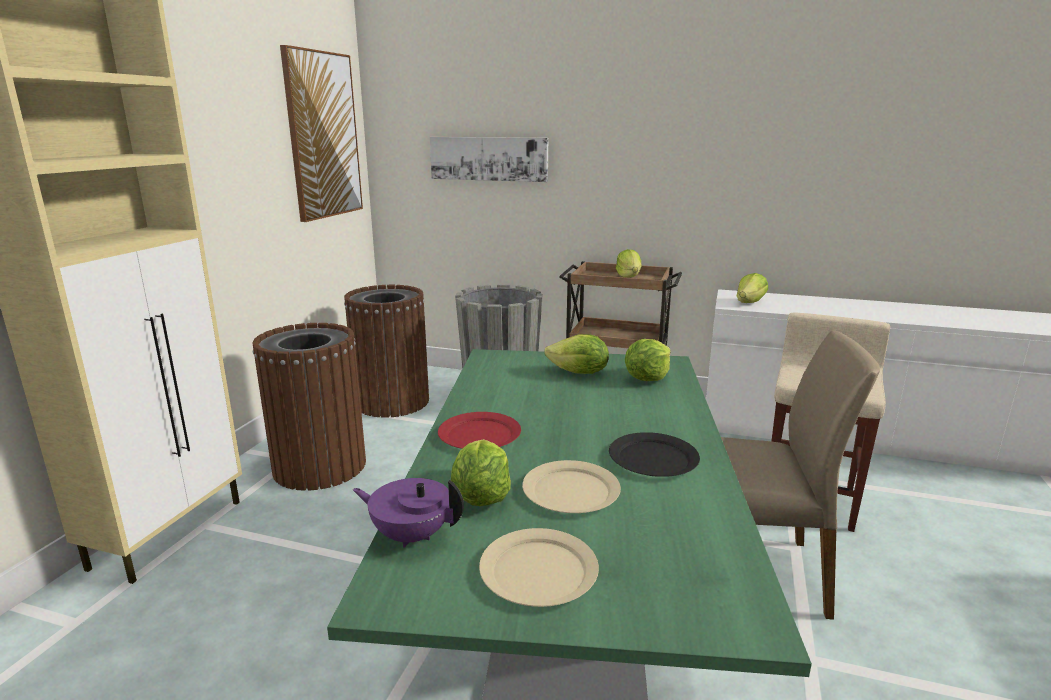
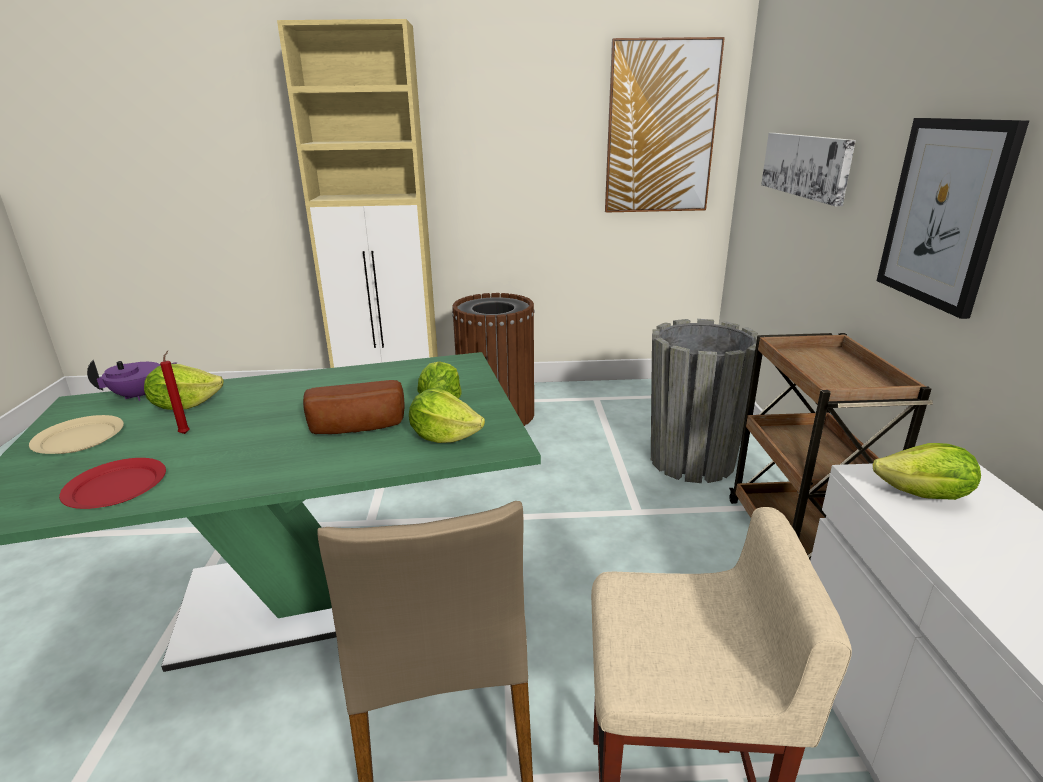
camera: 70 degrees right, 5 degrees up
(392, 401) = (630, 407): brown trash can -> none
(411, 535) = (140, 396): purple teapot -> purple teapot turned 60 degrees clockwise
(480, 435) = (286, 387): red plate -> red plate (116, 487)
(570, 490) = (185, 433): beige plate -> red candle
(612, 406) = (357, 428): none -> bread
(629, 276) = (852, 374): lettuce -> none
(648, 173) = (944, 213): none -> picture
(652, 458) = (238, 459): black plate -> none

